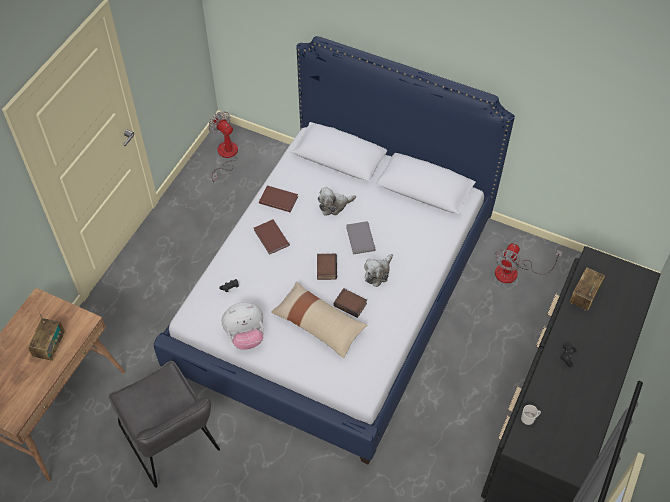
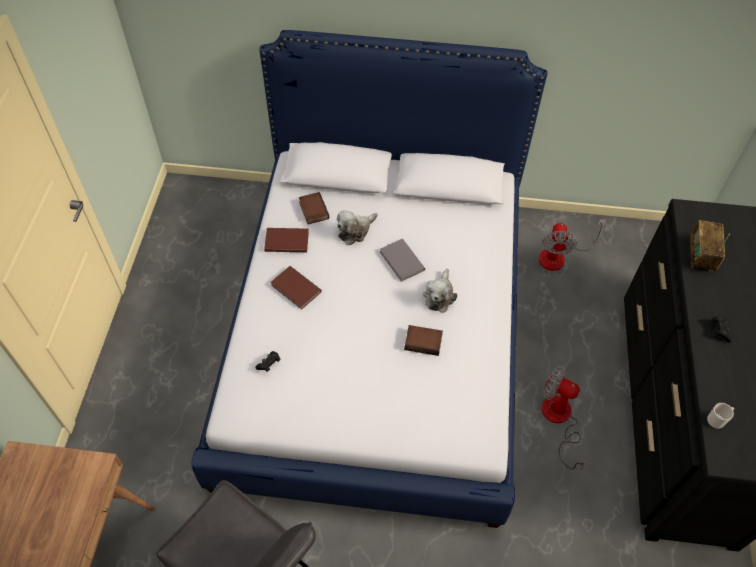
camera: 20 degrees left, 0 degrees up
(50, 346) = (55, 518): radio -> none
(225, 156) = (189, 212): fan -> fan (559, 420)
(245, 336) = (311, 419): plush toy -> none
(319, 324) = (396, 377): beige pillow -> none
(325, 268) = (376, 306): book -> book (312, 210)

